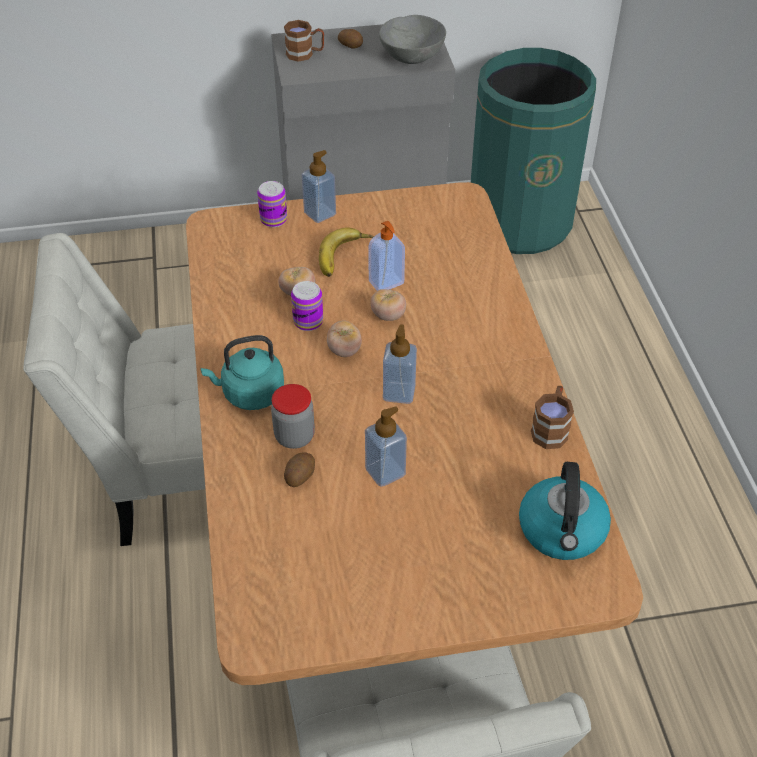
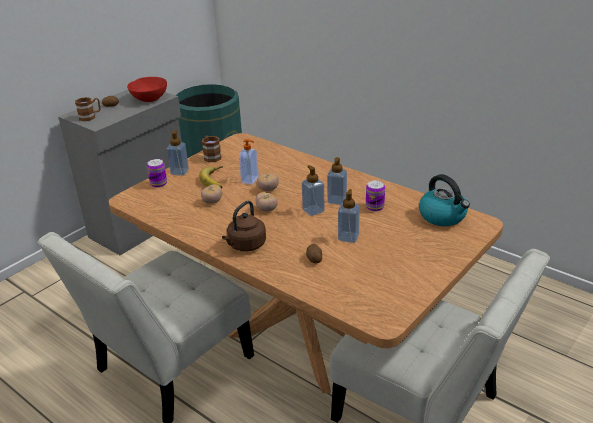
camera: 40 degrees left, 15 degrees down
(250, 394) = (245, 245): turquoise kettle -> brown kettle
(294, 436) = (290, 248): jar -> none
(308, 321) = (234, 209): can -> can (374, 207)
(411, 56) = (149, 99): grey bowl -> red bowl
(452, 395) = (337, 200): none -> soap dispenser
(551, 428) = (390, 190): brown mug -> brown mug (211, 156)

